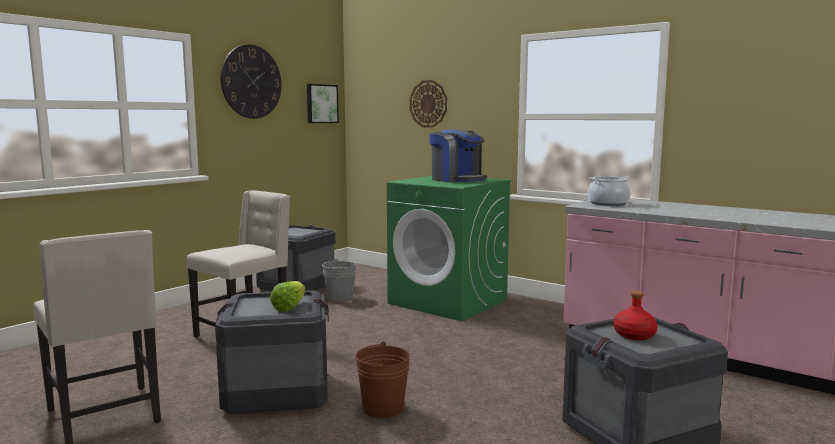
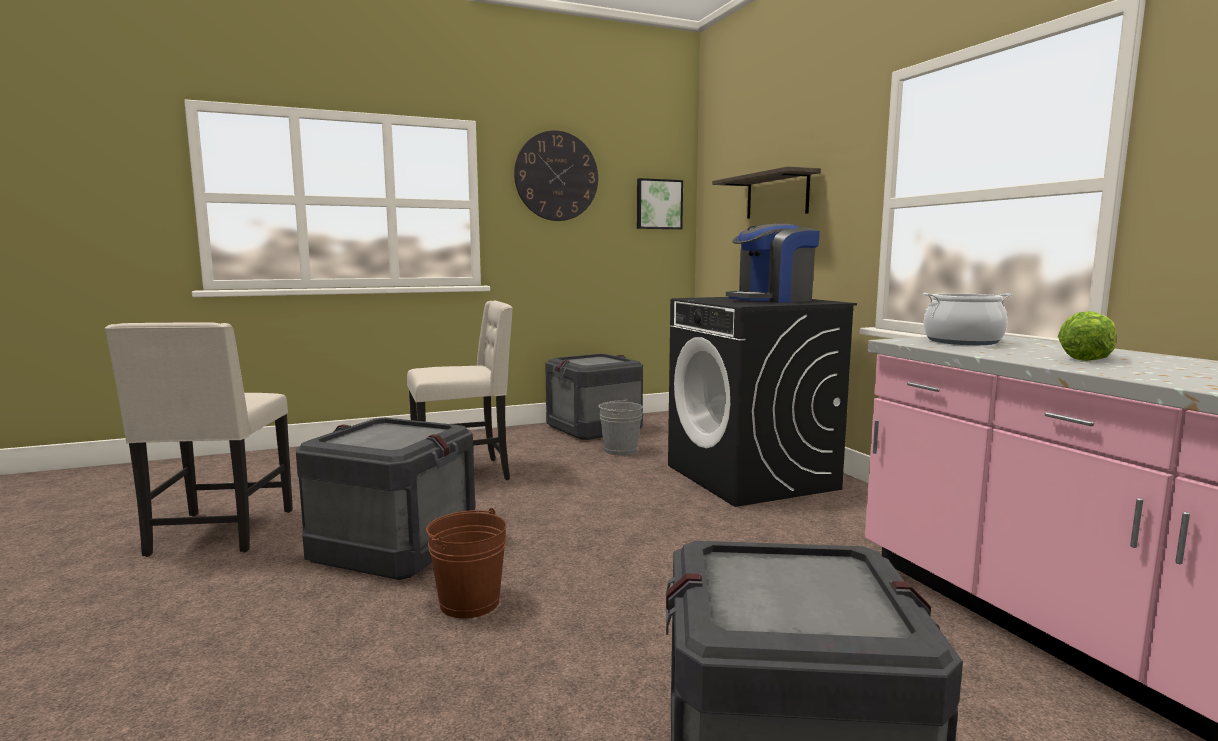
camera: 30 degrees right, 0 degrees up
(289, 307) = (398, 441): lettuce -> lettuce (1088, 358)
(428, 104) = (777, 196): wall clock -> shelf
(448, 302) = (752, 477): green washing machine -> black washing machine
(457, 180) = (772, 300): coffee machine -> coffee machine turned 75 degrees clockwise
(635, 335) = (783, 585): red bottle -> none

